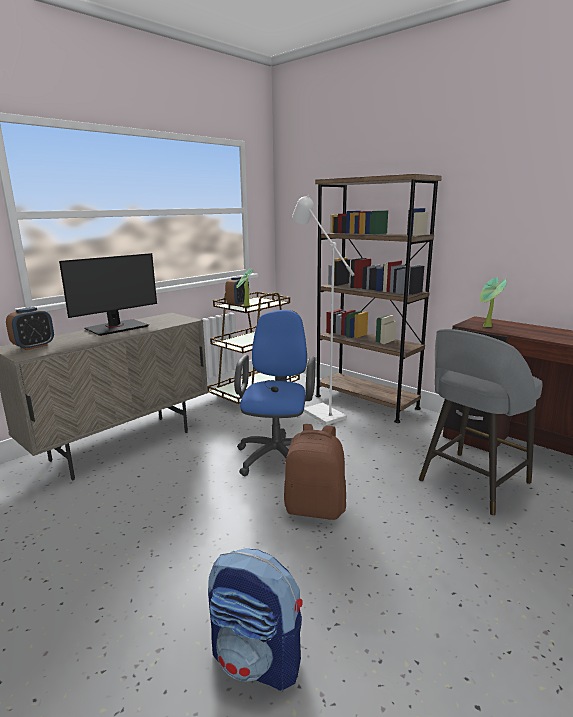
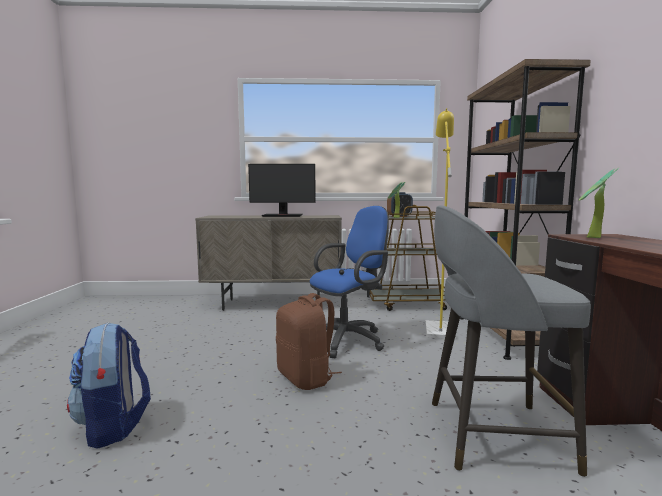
camera: 45 degrees right, 10 degrees down
(34, 346) = (222, 216): alarm clock -> none
(319, 412) = (438, 328): white floor lamp -> yellow floor lamp

